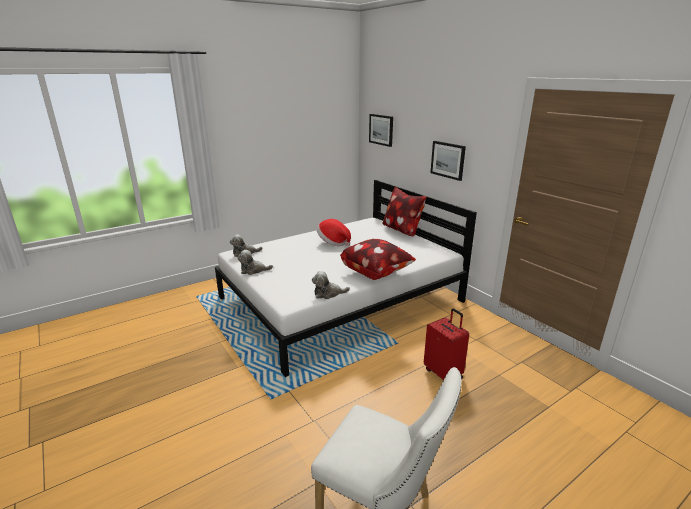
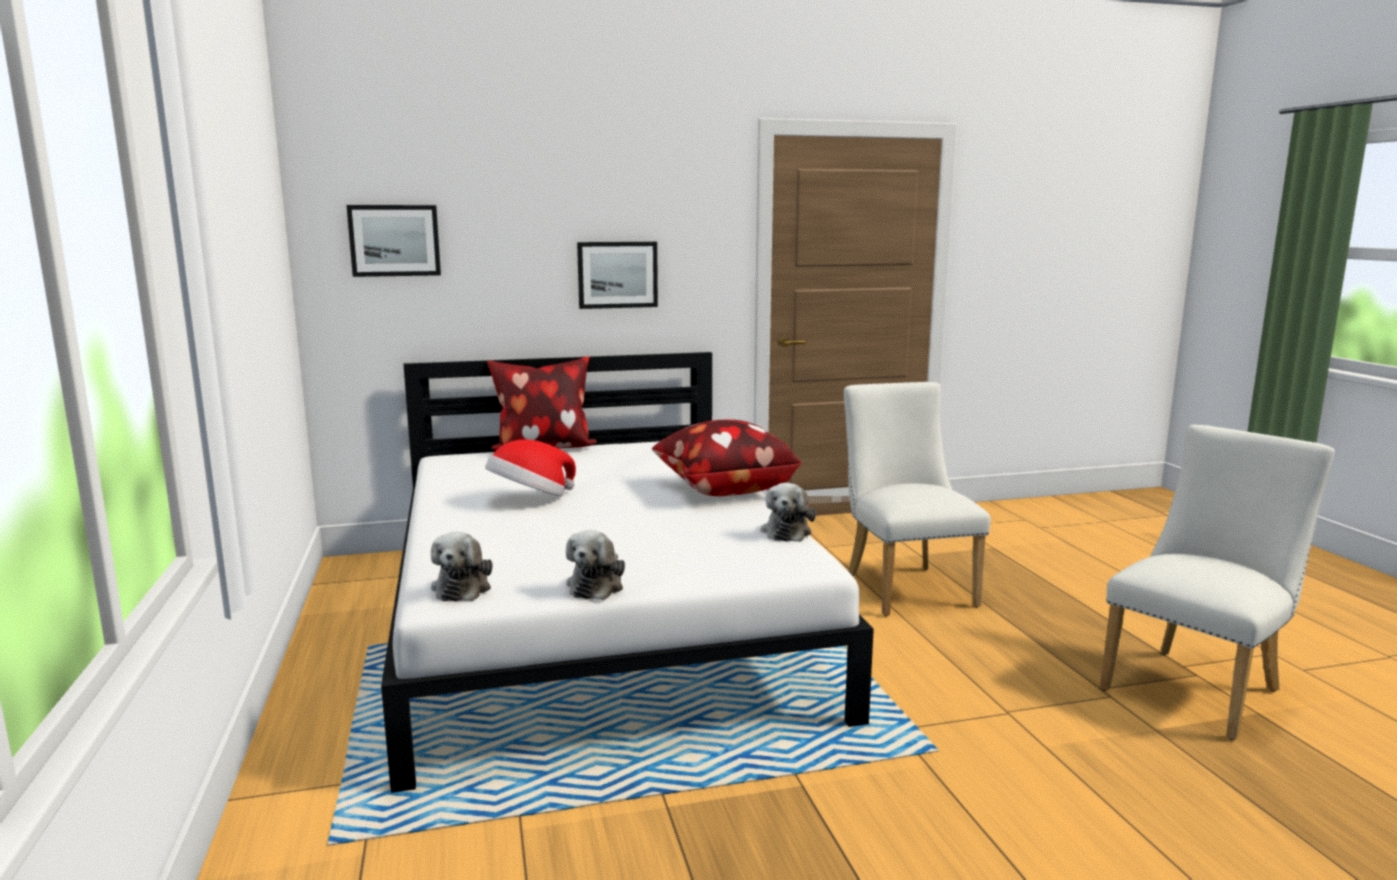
camera: 70 degrees left, 10 degrees down
(443, 373) = (904, 586): red suitcase -> white chair

